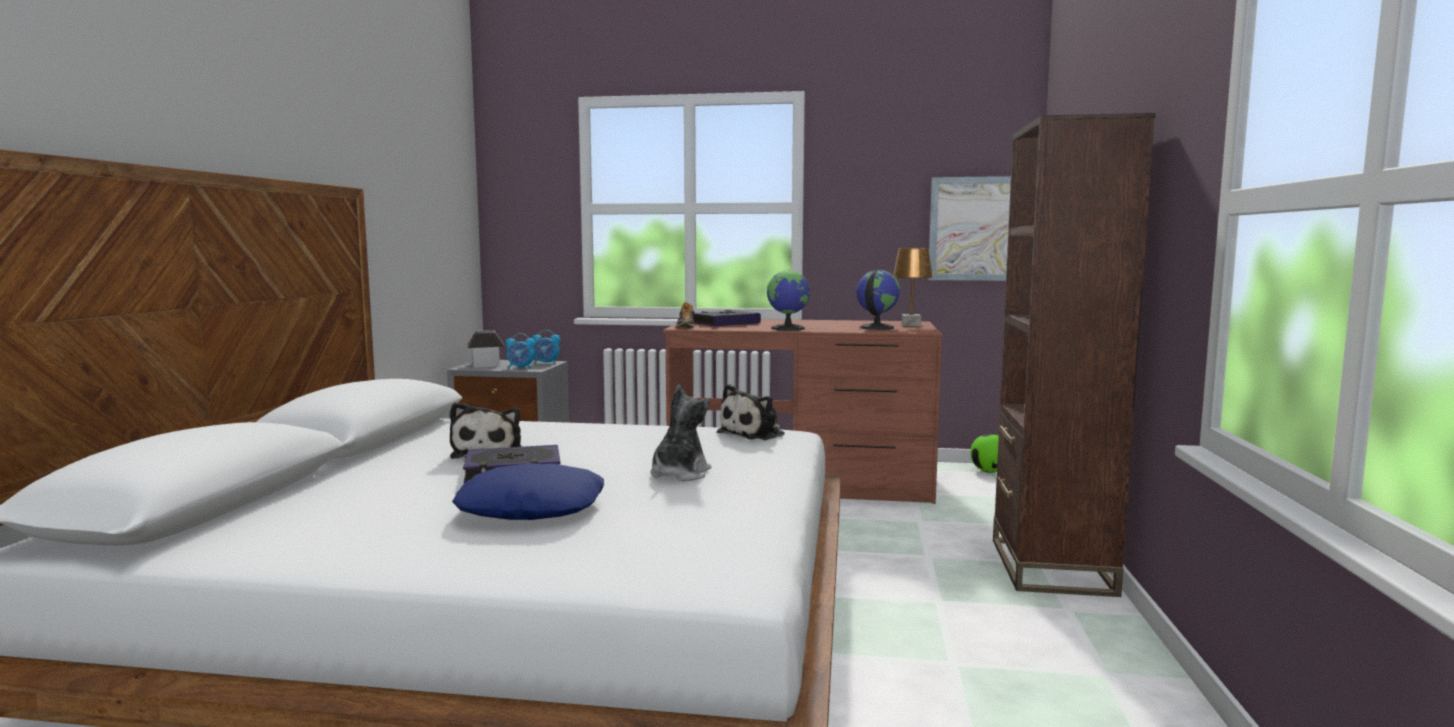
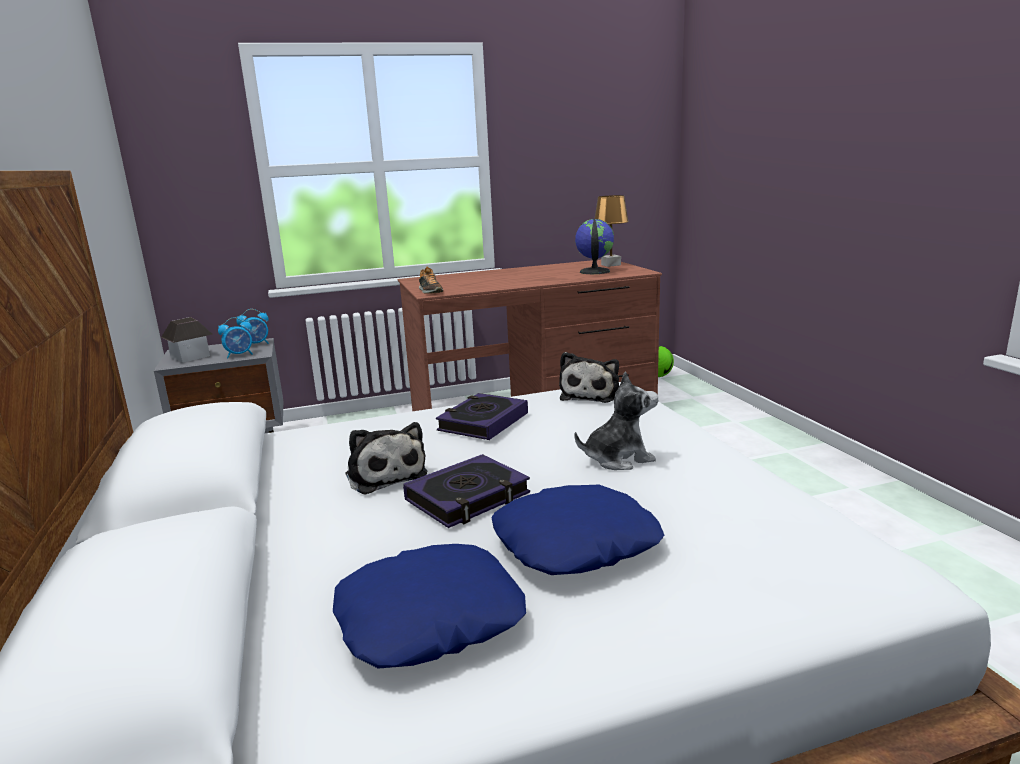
camera: 25 degrees left, 10 degrees up
(367, 521) = (429, 617): none -> blue pillow
(679, 474) = (618, 458): plush toy -> plush toy turned 75 degrees clockwise
(725, 323) = (454, 282): book -> book (483, 422)
(788, 328) = (527, 282): globe -> none
(973, 229) = (631, 173): picture -> none
(1050, 566) = (798, 453): brown bookcase -> none

